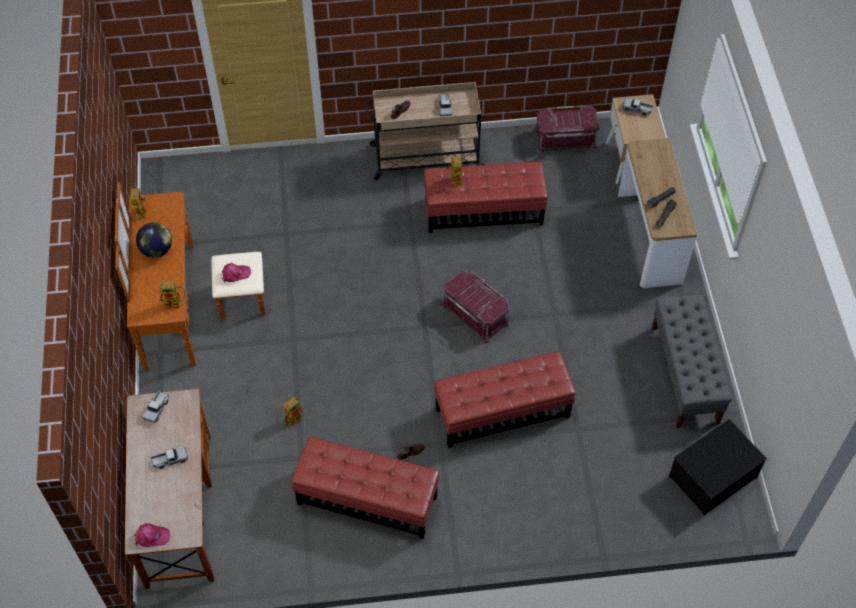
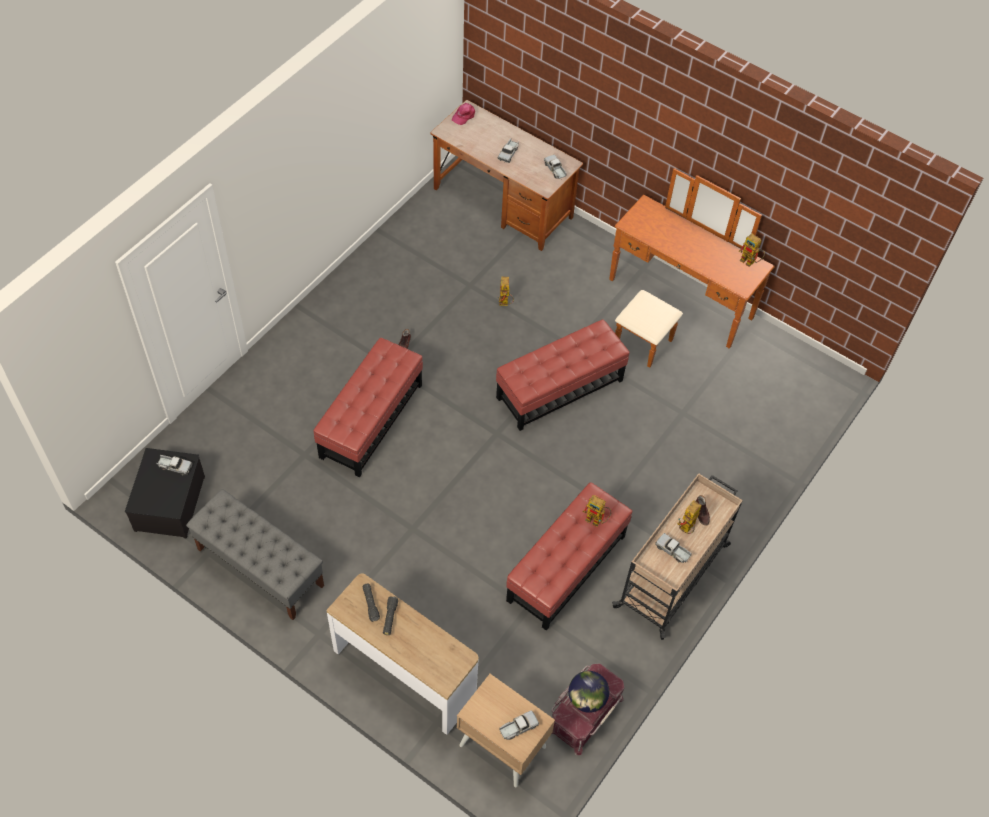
camera: 130 degrees right, 0 degrees up
(157, 250) = (699, 248): globe -> globe (586, 699)
(176, 303) = (635, 229): toy robot -> toy robot (686, 529)
(235, 274) = (646, 309): pink cap -> none
(367, 500) = (398, 295): red ottoman -> red ottoman (559, 388)
(476, 313) = (472, 476): red storage box -> none
(701, 462) = (175, 466): none -> toy truck

